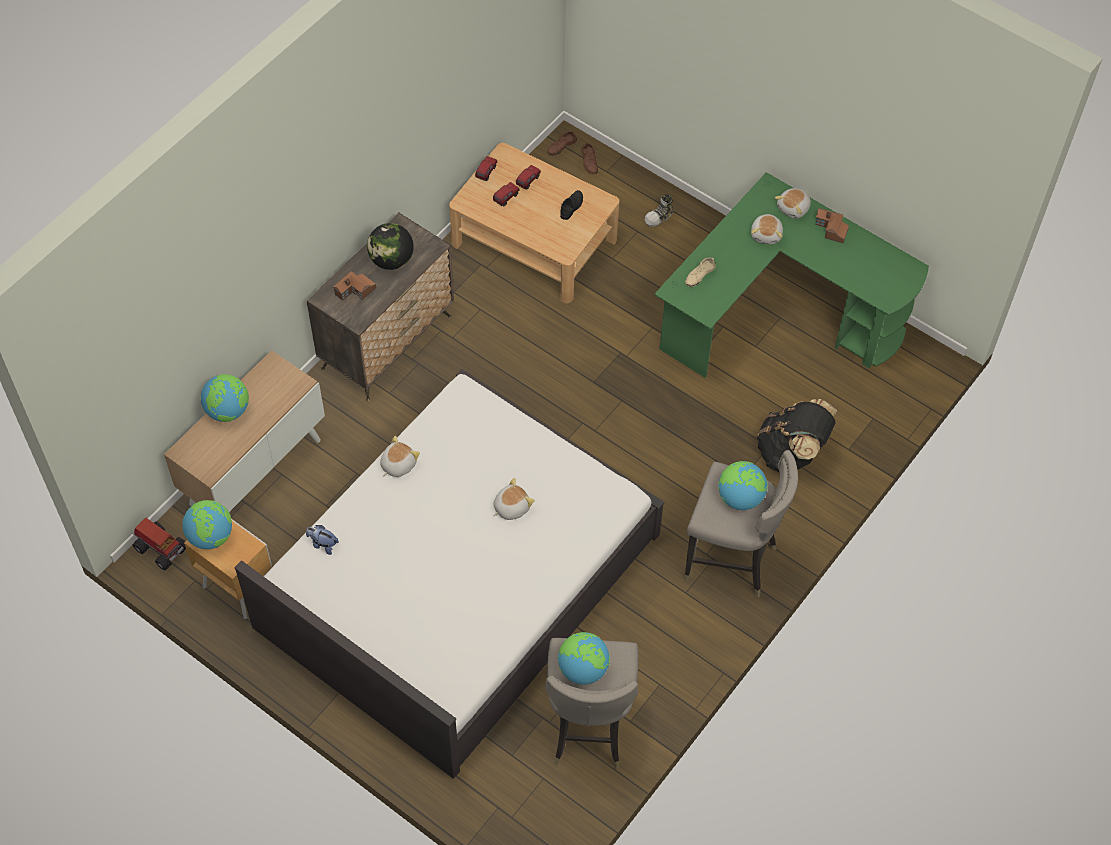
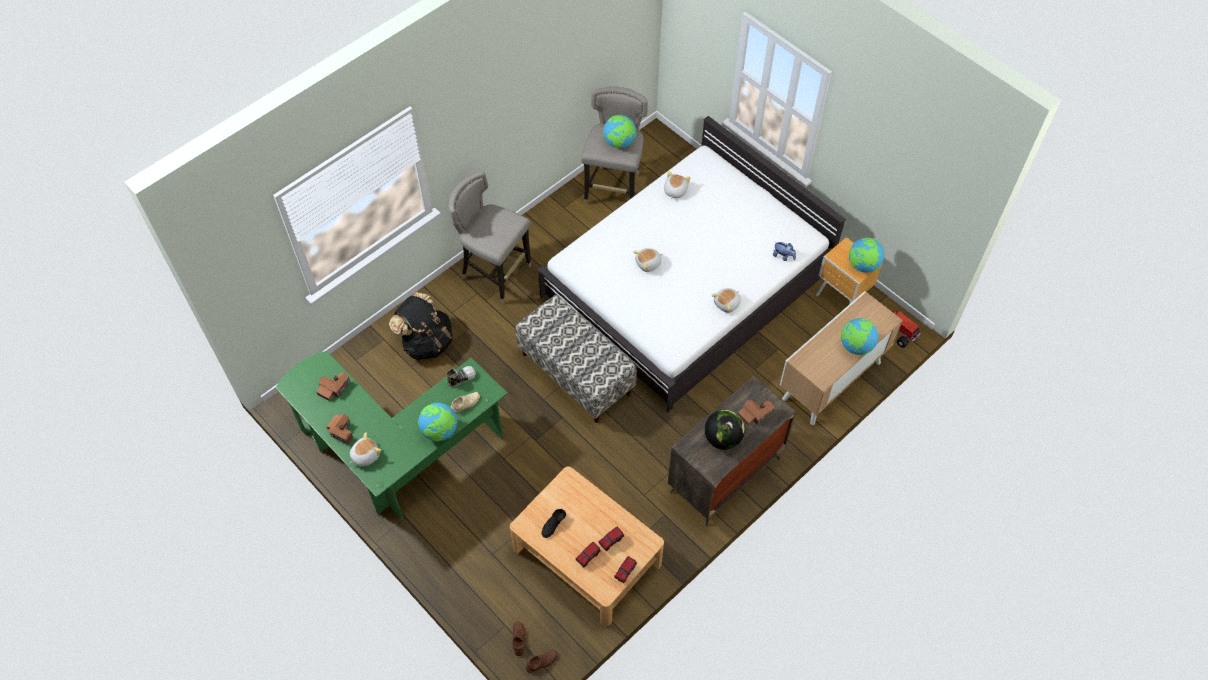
camera: 170 degrees left, 0 degrees up
(587, 437) = (576, 373): none -> bench
(659, 217) = (469, 566): shoe -> shoe (461, 378)
(740, 497) = (488, 229): globe -> globe (440, 431)
(767, 234) = (397, 433): plush toy -> plush toy (675, 191)
(859, 272) = (334, 388): none -> toy house

